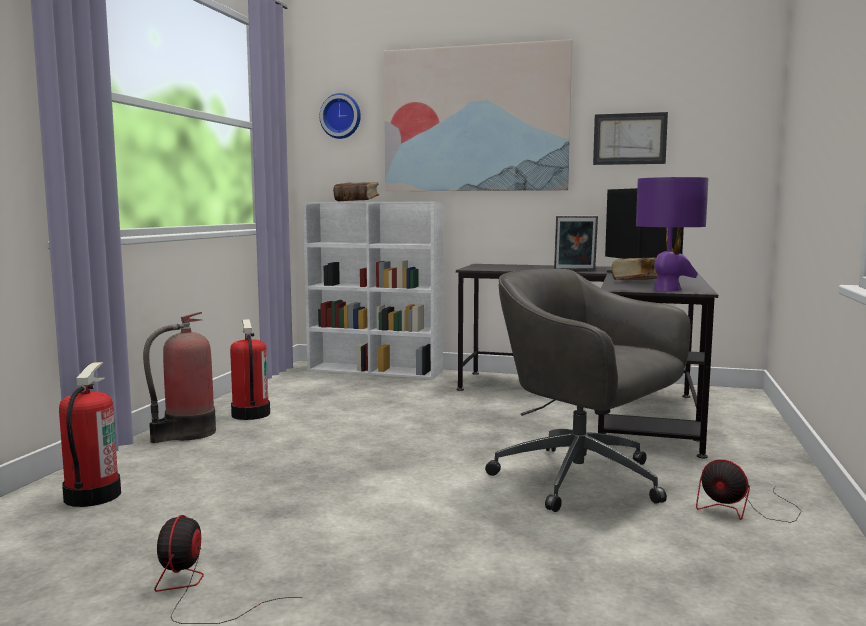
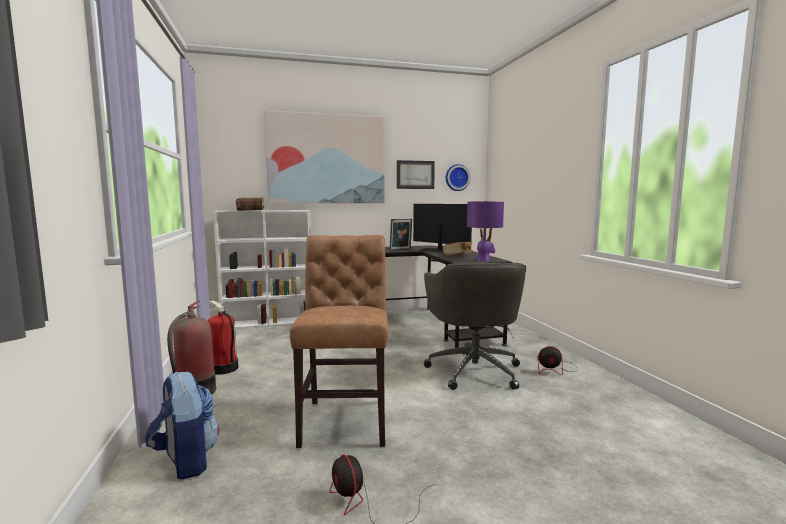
camera: 30 degrees left, 0 degrees up
(91, 496) = (185, 461): fire extinguisher -> backpack
(305, 498) = (345, 419): none -> brown chair
(341, 116) = (232, 152): wall clock -> wall clock (456, 177)
(583, 480) = (474, 370): grey office chair -> grey office chair turned 105 degrees counterclockwise

